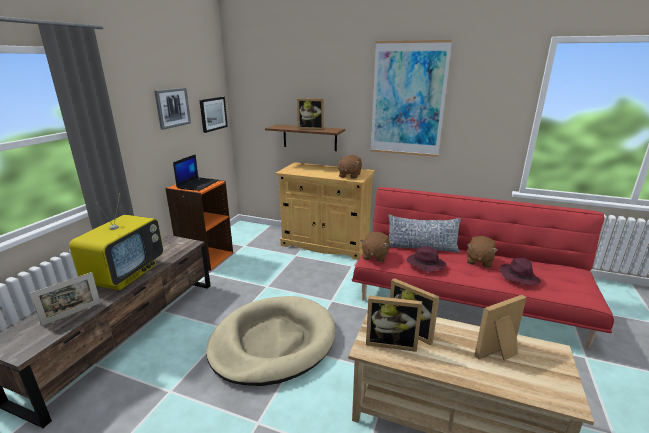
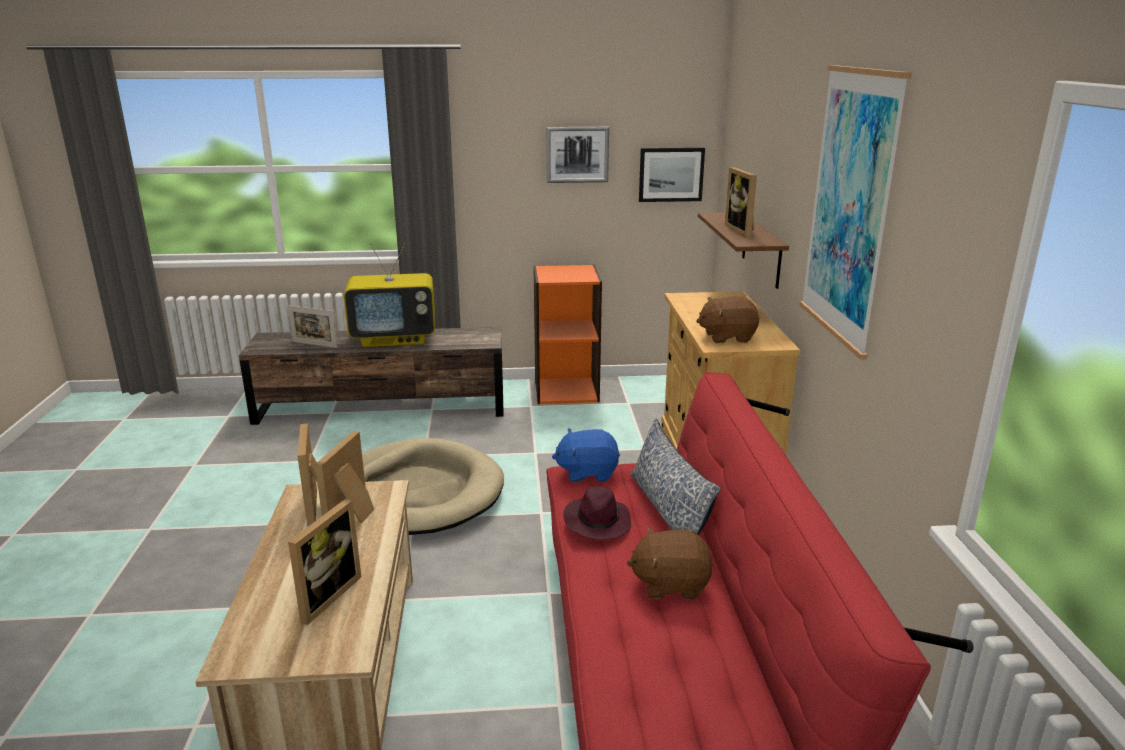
camera: 65 degrees right, 0 degrees up
(198, 184) = (567, 273): laptop -> none
(374, 256) = (587, 472): brown plush toy -> blue plush toy
(500, 353) = (324, 596): picture frame -> picture frame turned 75 degrees clockwise
(518, 276) = (641, 639): purple hat -> none

